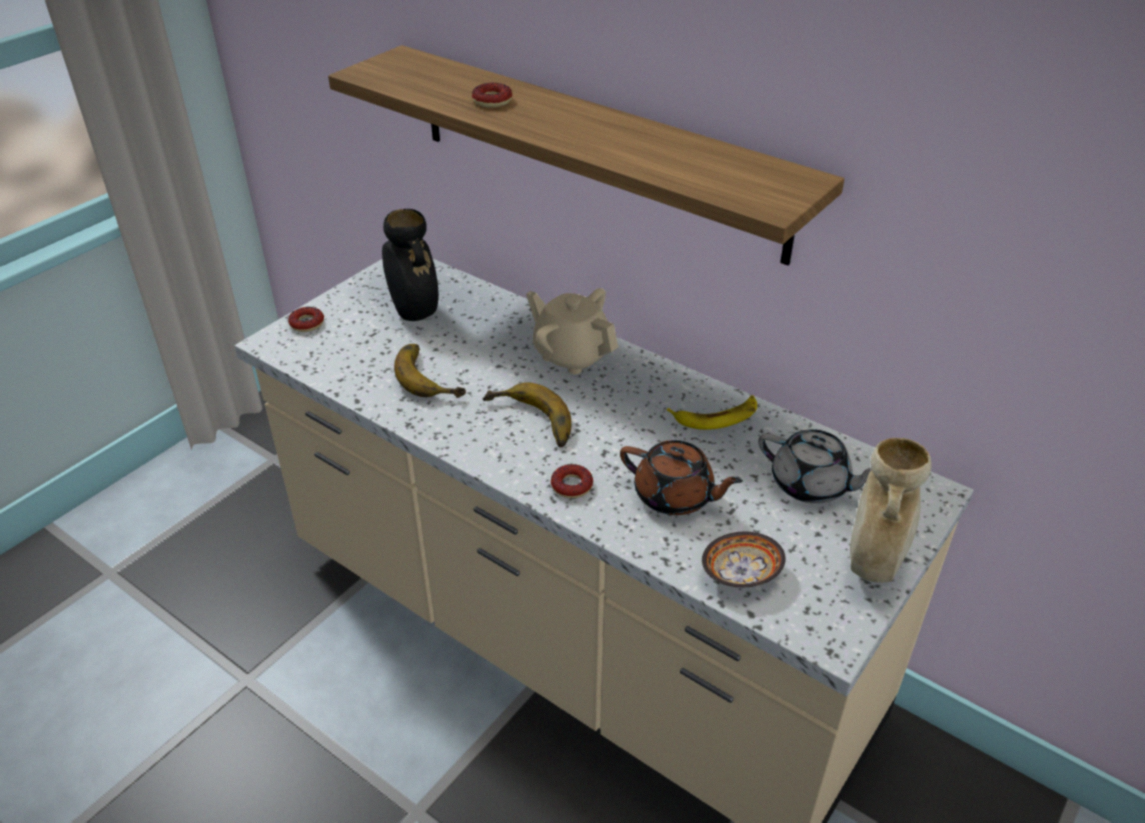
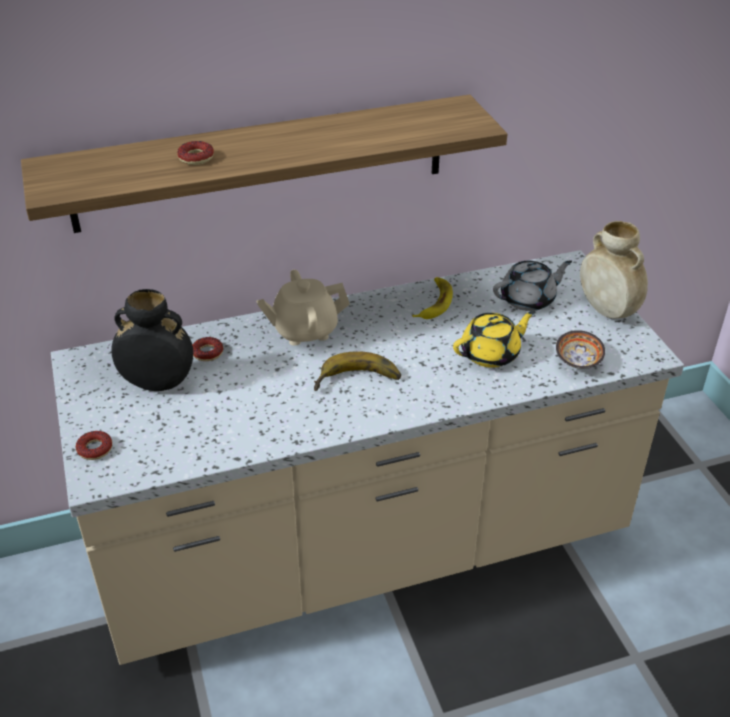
camera: 55 degrees left, 0 degrees up
(432, 375) = (250, 406): banana -> none
(572, 485) = (441, 391): donut -> donut (207, 352)
(675, 496) = (491, 354): brown teapot -> yellow teapot

